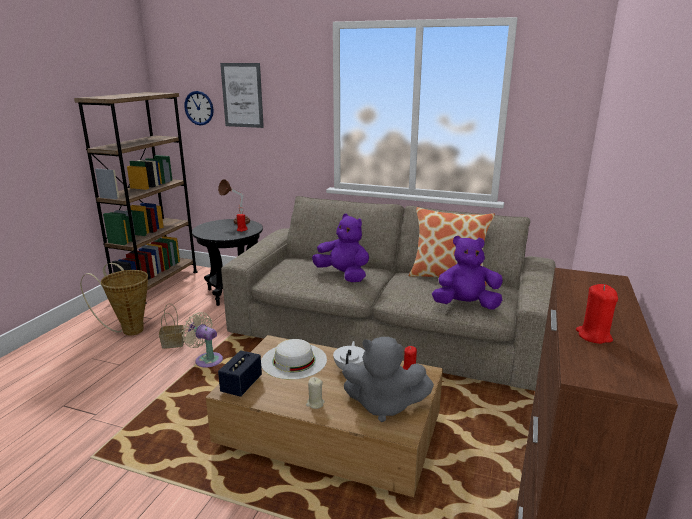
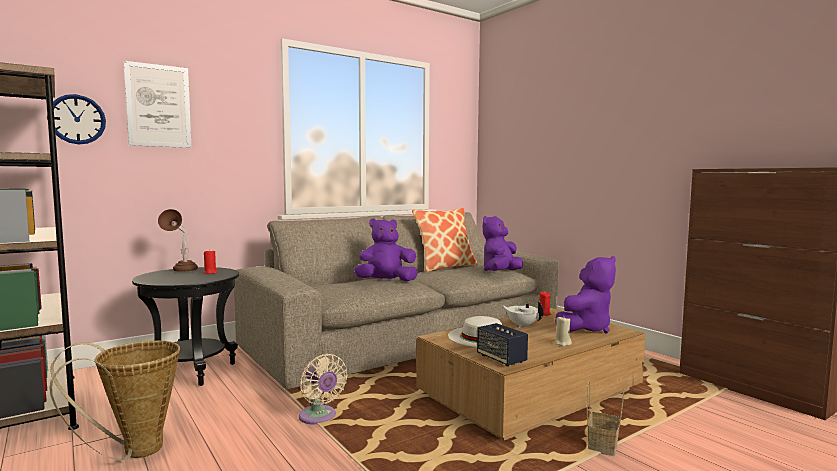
camera: 55 degrees left, 15 degrees down
(172, 344) = (240, 430): basket -> basket (603, 446)
(207, 359) = (319, 417): beige fan -> beige fan turned 105 degrees counterclockwise
(384, 405) = (585, 328): grey plush toy -> purple plush toy
(593, 336) = (794, 167): red candle -> none

